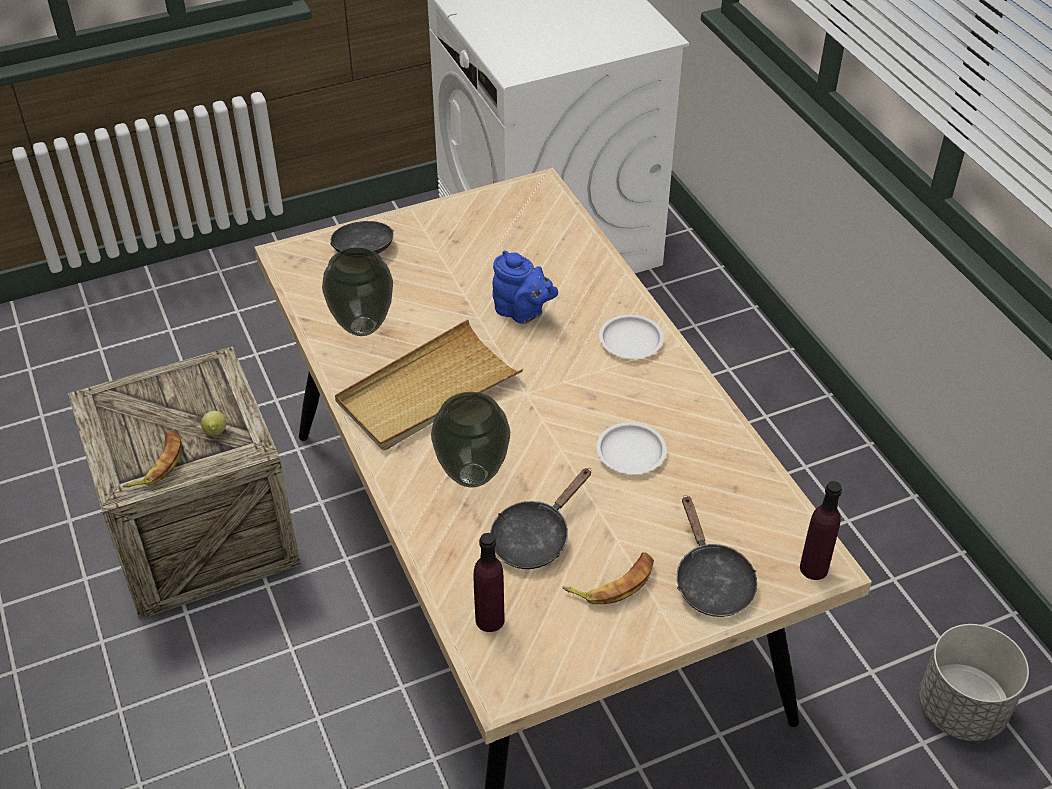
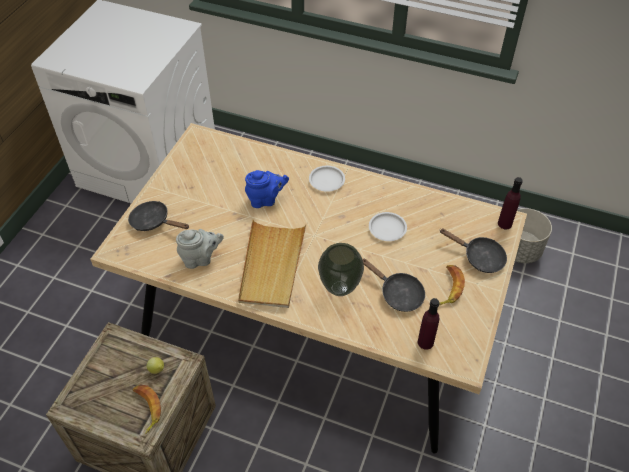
camera: 45 degrees left, 5 degrees up
(361, 326) = (200, 259): vase -> grey teapot
(535, 537) = (398, 294): black frying pan -> black frying pan turned 45 degrees counterclockwise

